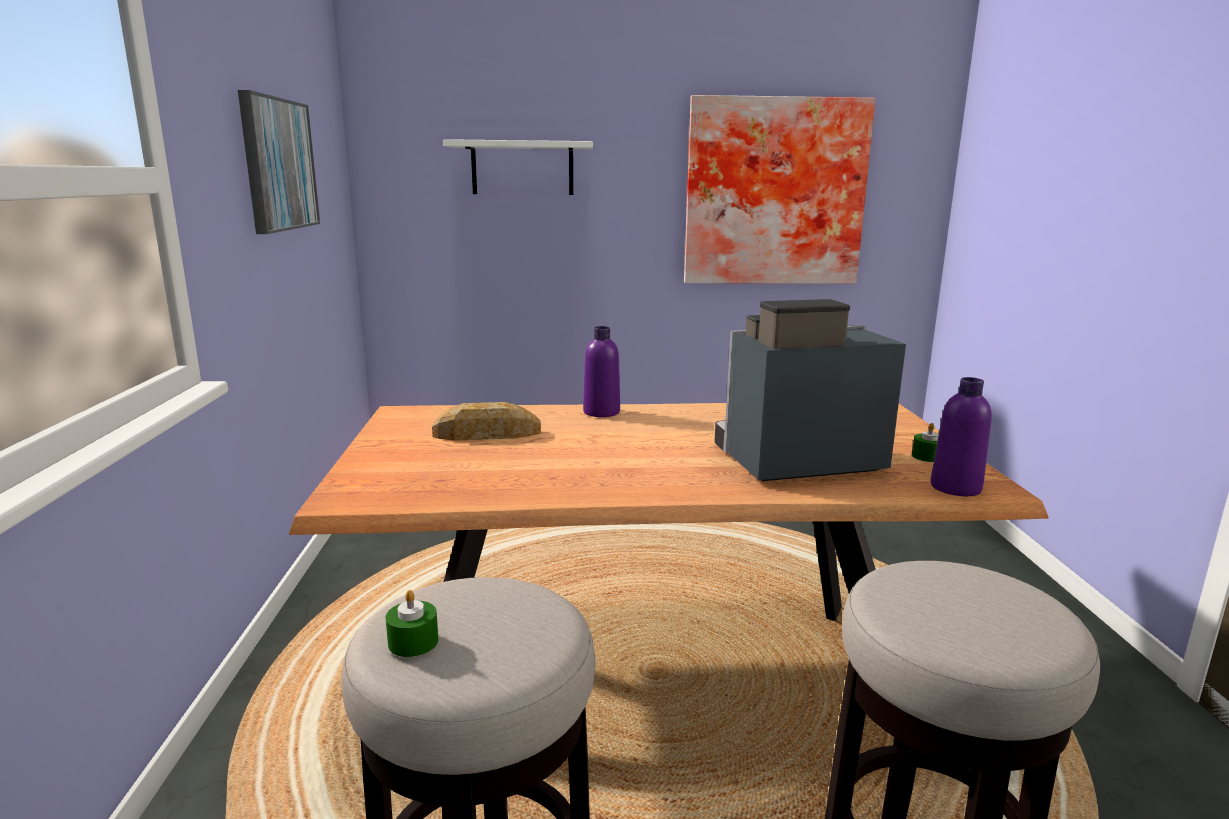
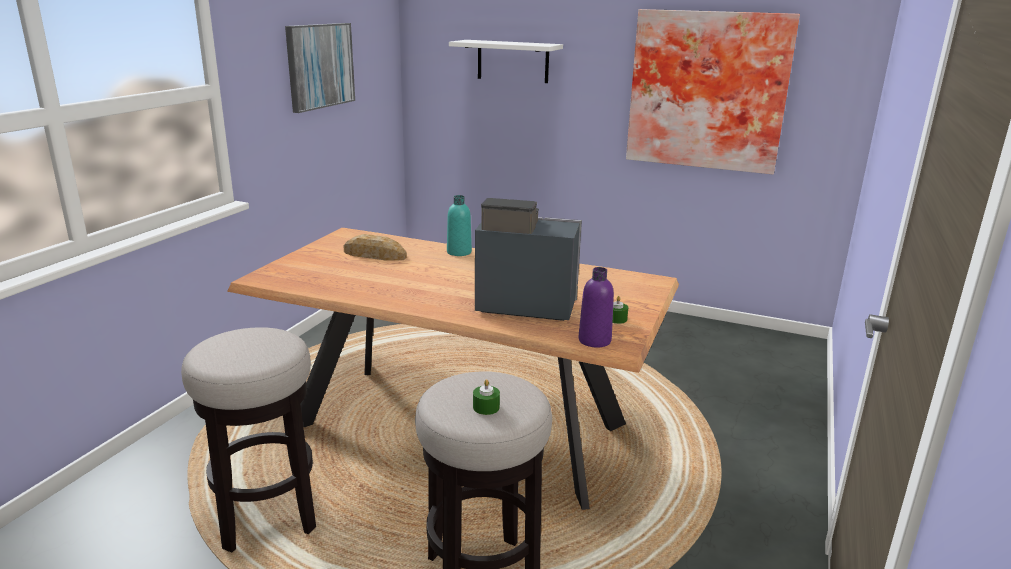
camera: 25 degrees right, 5 degrees up
(413, 642) = (215, 347): green candle -> green candle (486, 407)
(601, 412) = (459, 252): purple bottle -> turquoise bottle

